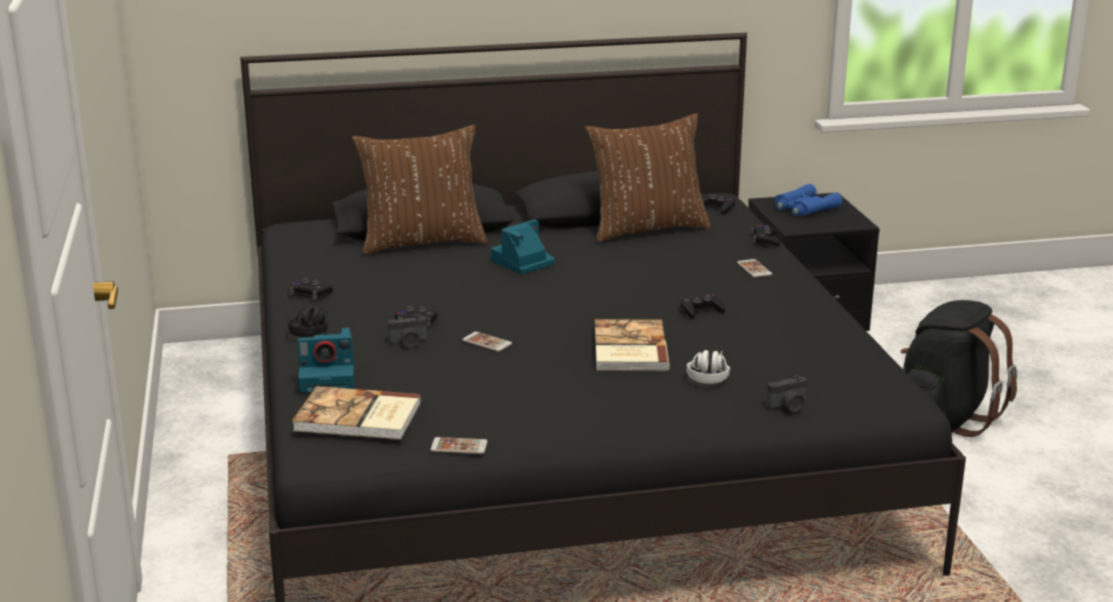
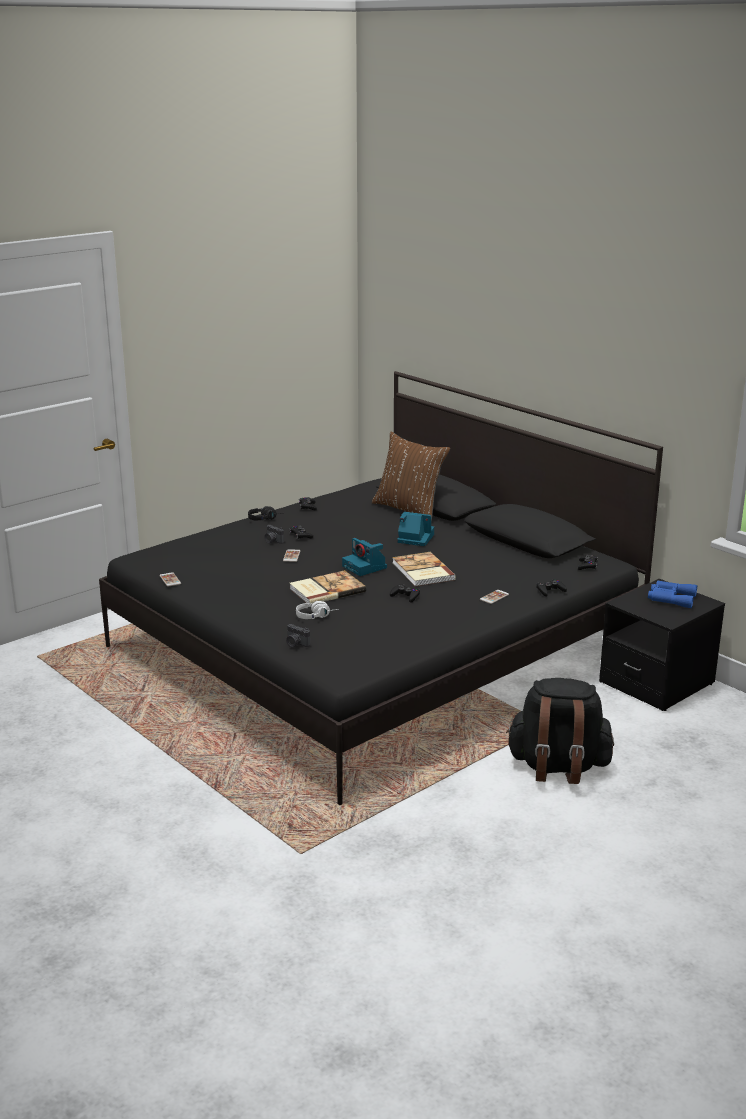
camera: 60 degrees right, 0 degrees up
(329, 378) = (215, 536): camera -> camera (365, 567)
(358, 418) = (175, 552): book -> book (422, 571)
(647, 229) = (516, 556): brown pillow -> none

